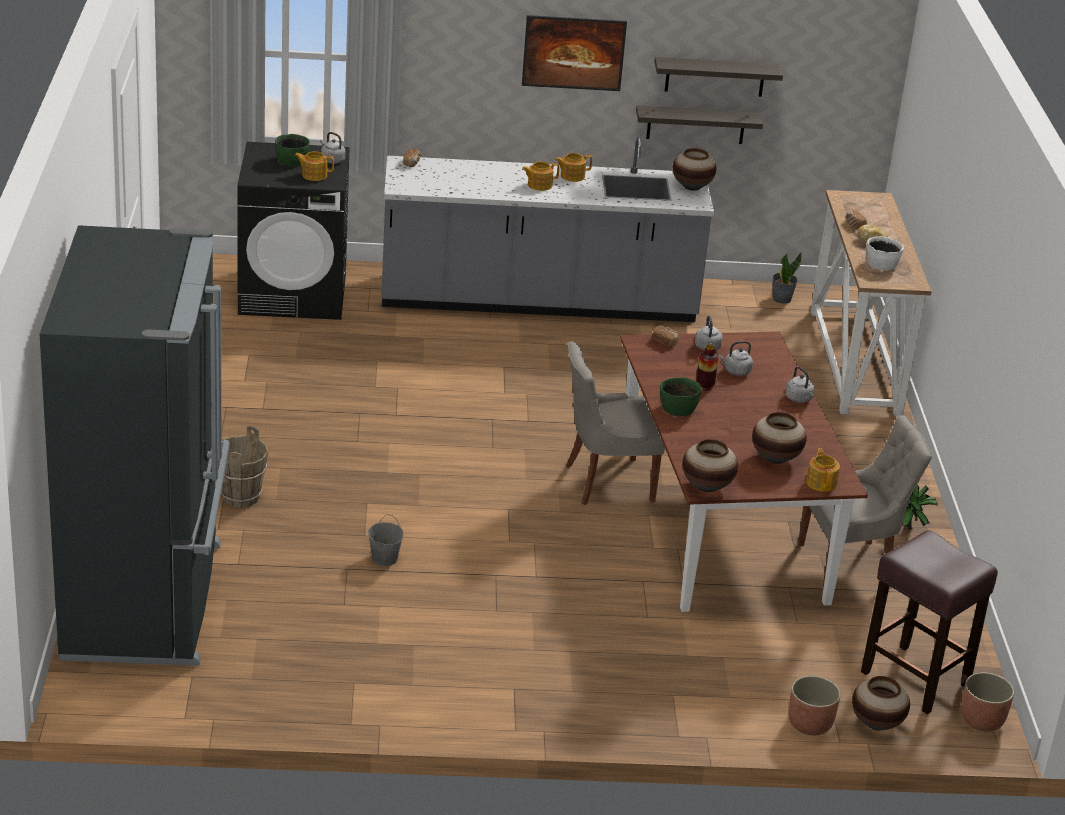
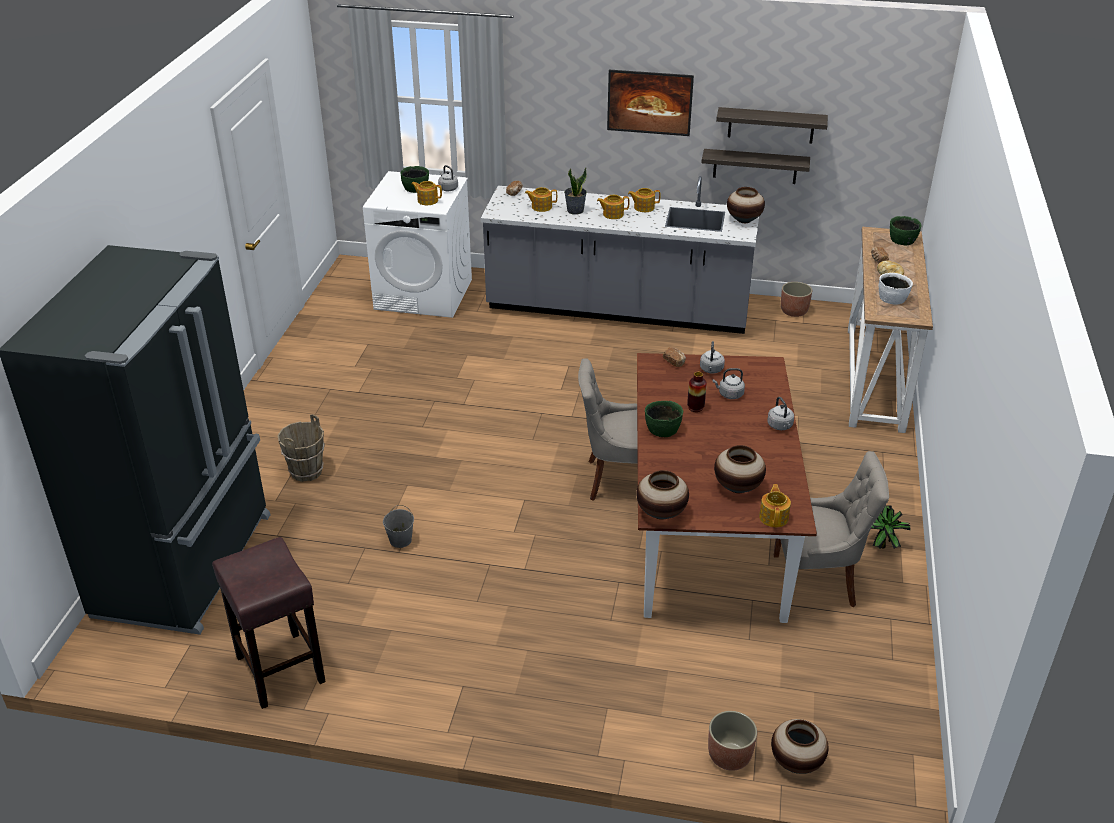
camera: 15 degrees right, 5 degrees up
(293, 294) = (424, 294): black washing machine -> white washing machine
(451, 179) = (541, 207): none -> teapot
(781, 299) = (826, 316): potted plant -> potted plant (575, 210)
(874, 203) = (902, 240): none -> green bowl
(913, 678) = (846, 713): brown stool -> brown stool (279, 668)
(982, 720) = (905, 770): planter -> planter (794, 311)

